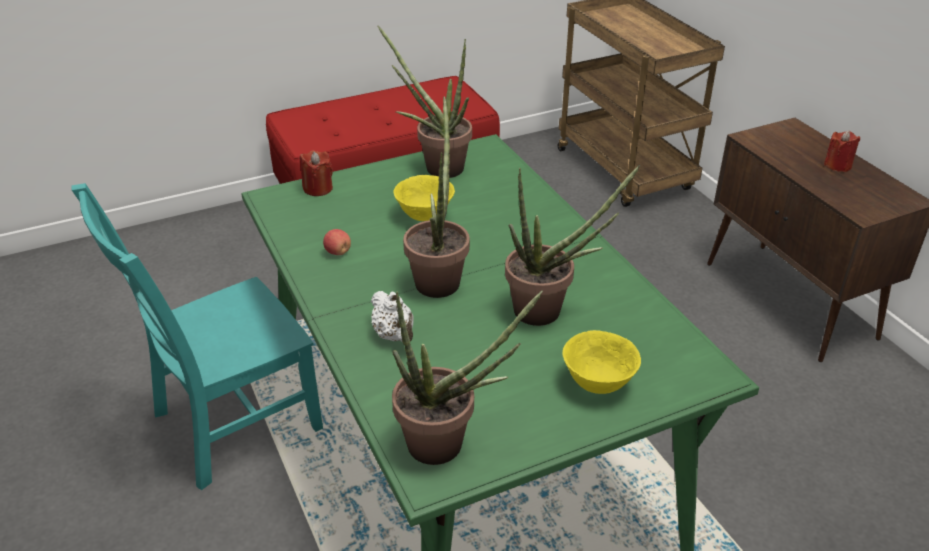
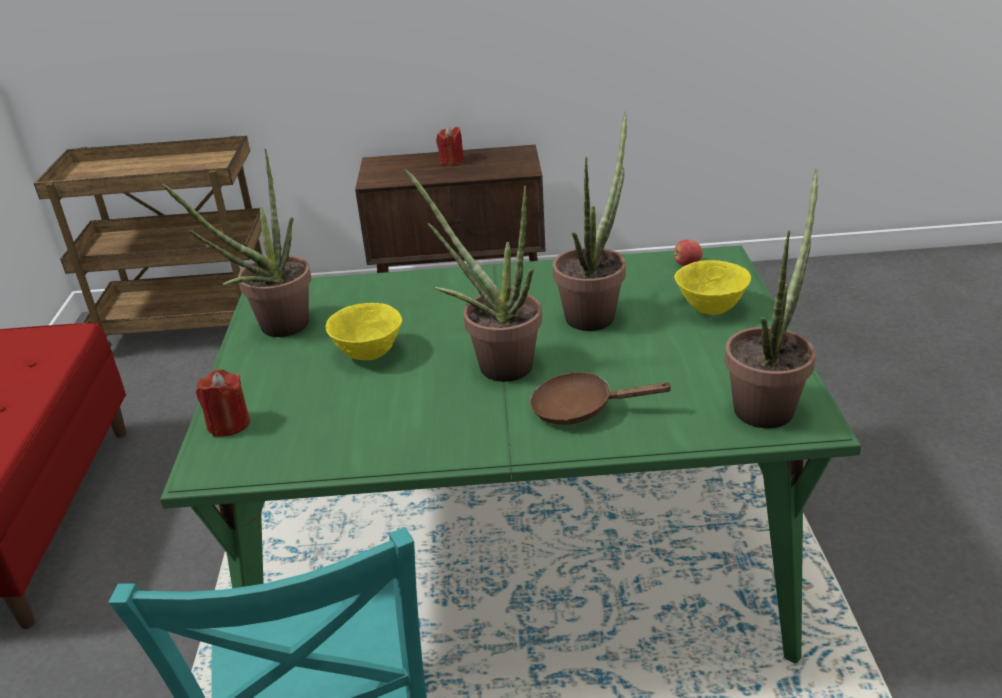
camera: 65 degrees left, 5 degrees down
(338, 252) = (390, 427): apple -> apple (687, 264)
(395, 336) = (580, 409): white teapot -> brown frying pan

